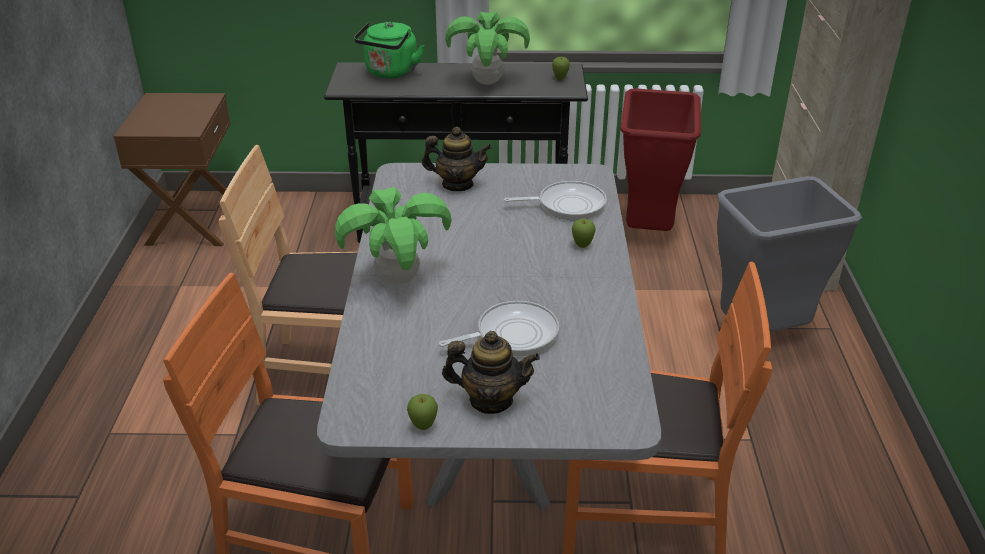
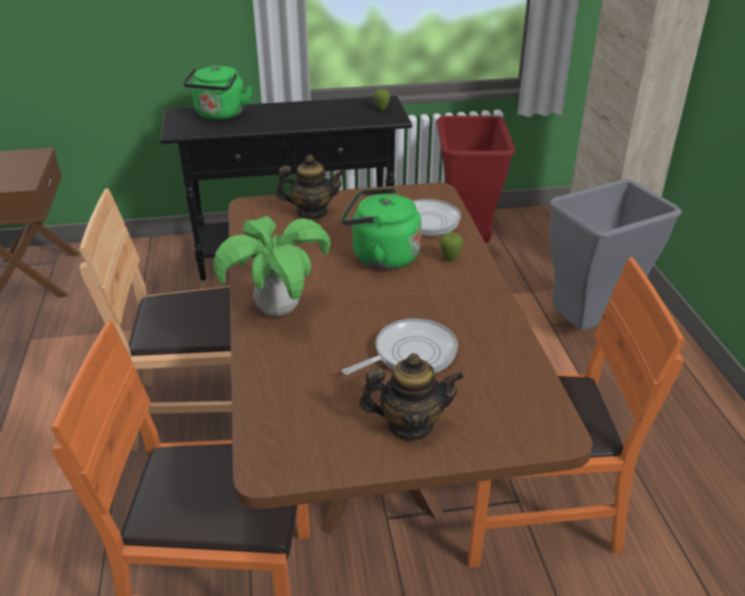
camera: 10 degrees left, 0 degrees up
(423, 427) = (348, 463): apple -> none
(487, 82) = (315, 117): potted plant -> none
(491, 439) = (371, 456): grey dining table -> brown dining table
(513, 236) = (380, 256): none -> green kettle

